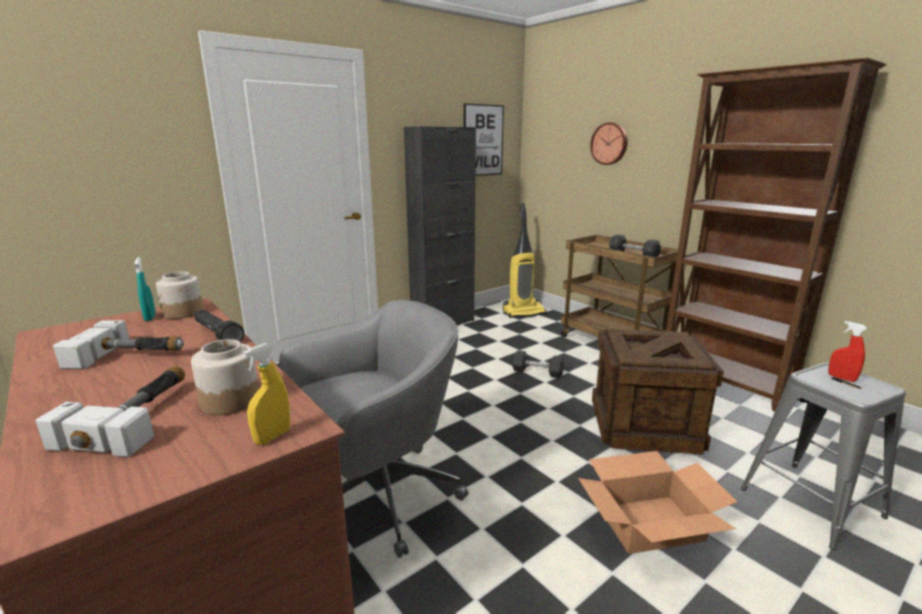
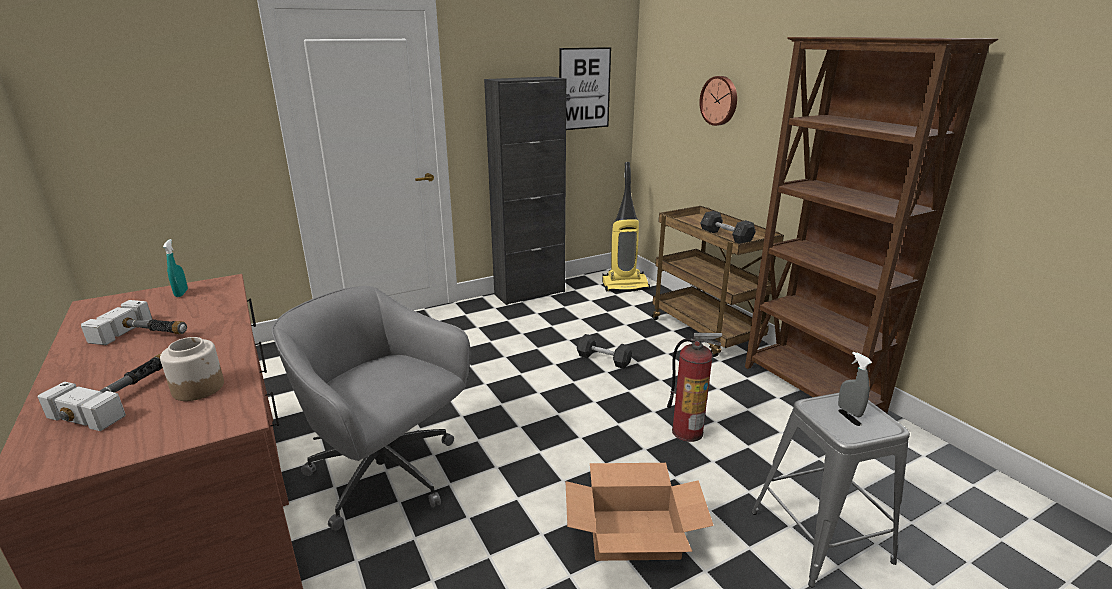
camera: 10 degrees right, 5 degrees up
(183, 313) = (211, 290): jar -> none
(218, 335) = (226, 318): black flashlight -> none
(272, 437) = (210, 426): yellow spray bottle -> none
(379, 498) = (387, 476): grey office chair -> grey office chair turned 120 degrees counterclockwise
(644, 425) = (687, 431): crate -> fire extinguisher
(841, 378) = (849, 411): red spray bottle -> grey spray bottle

